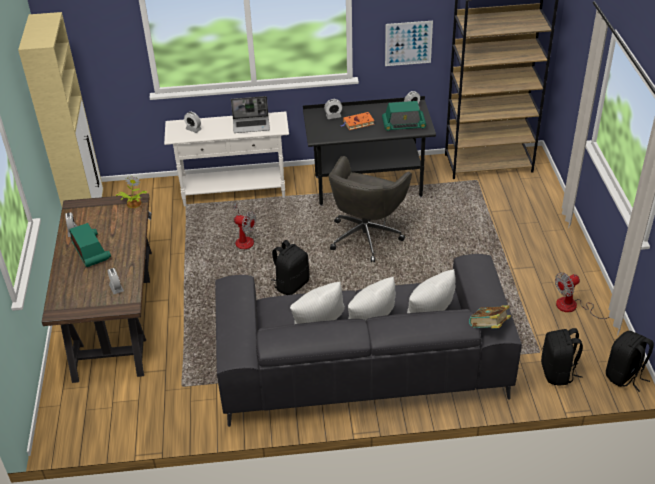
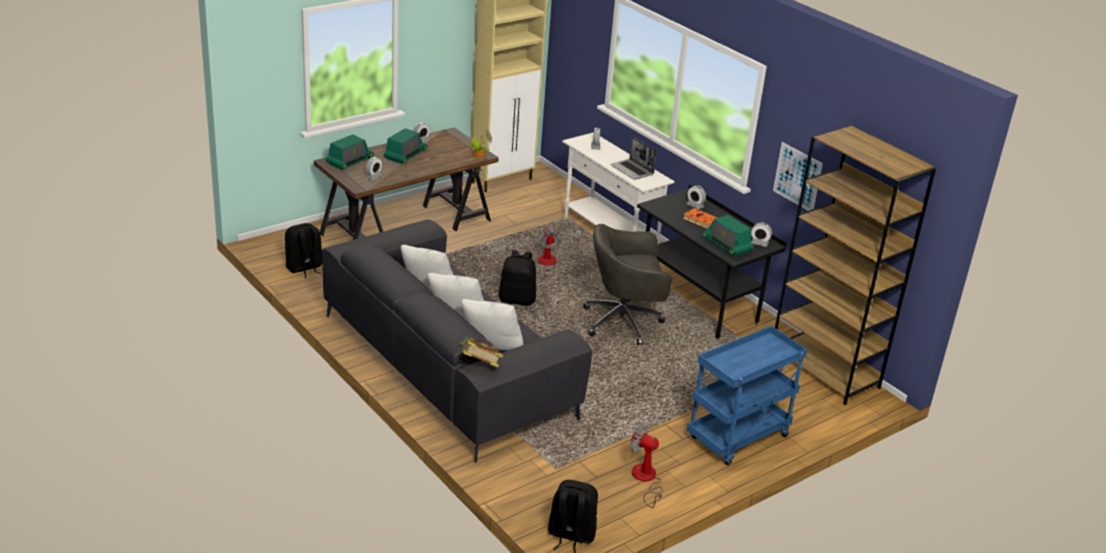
camera: 55 degrees right, 10 degrees down
(69, 295) = (349, 161): none -> radio
(547, 239) = (737, 439): none -> blue cart
(558, 373) = (536, 487): black backpack -> black backpack (304, 268)

